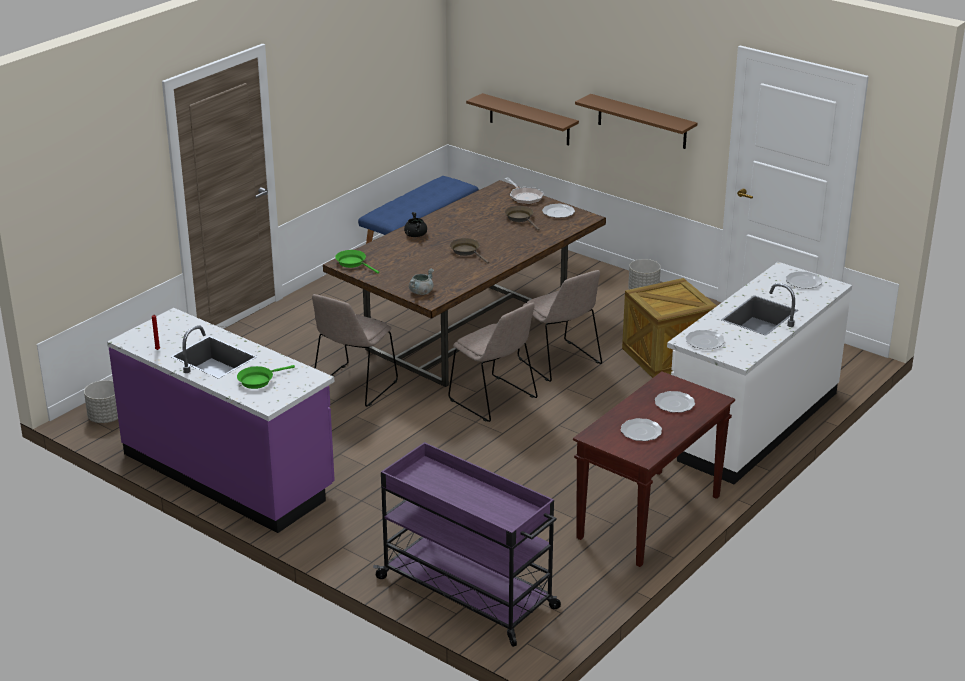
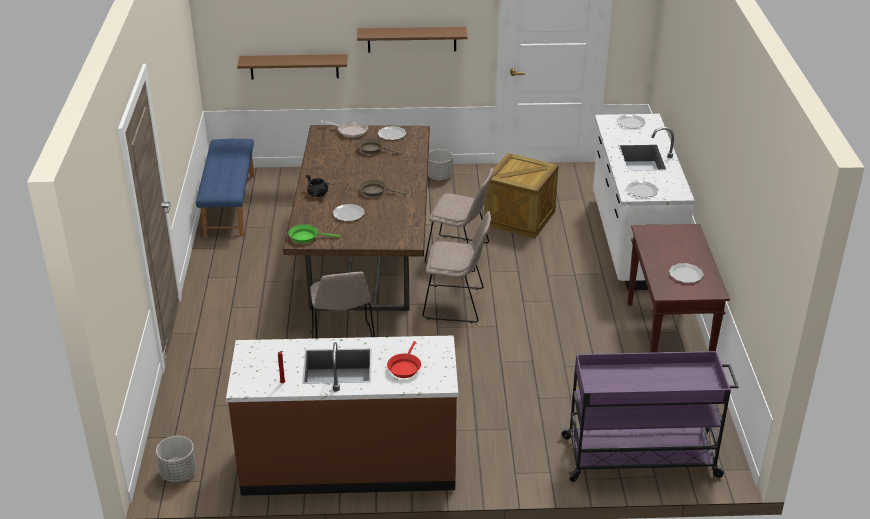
camera: 40 degrees left, 5 degrees up
(229, 472) = (349, 463): purple counter -> brown counter
(258, 380) = (404, 367): green frying pan -> red frying pan
(421, 292) = (393, 238): grey cooking pot -> none
(674, 403) = (673, 244): plate -> plate (348, 214)

